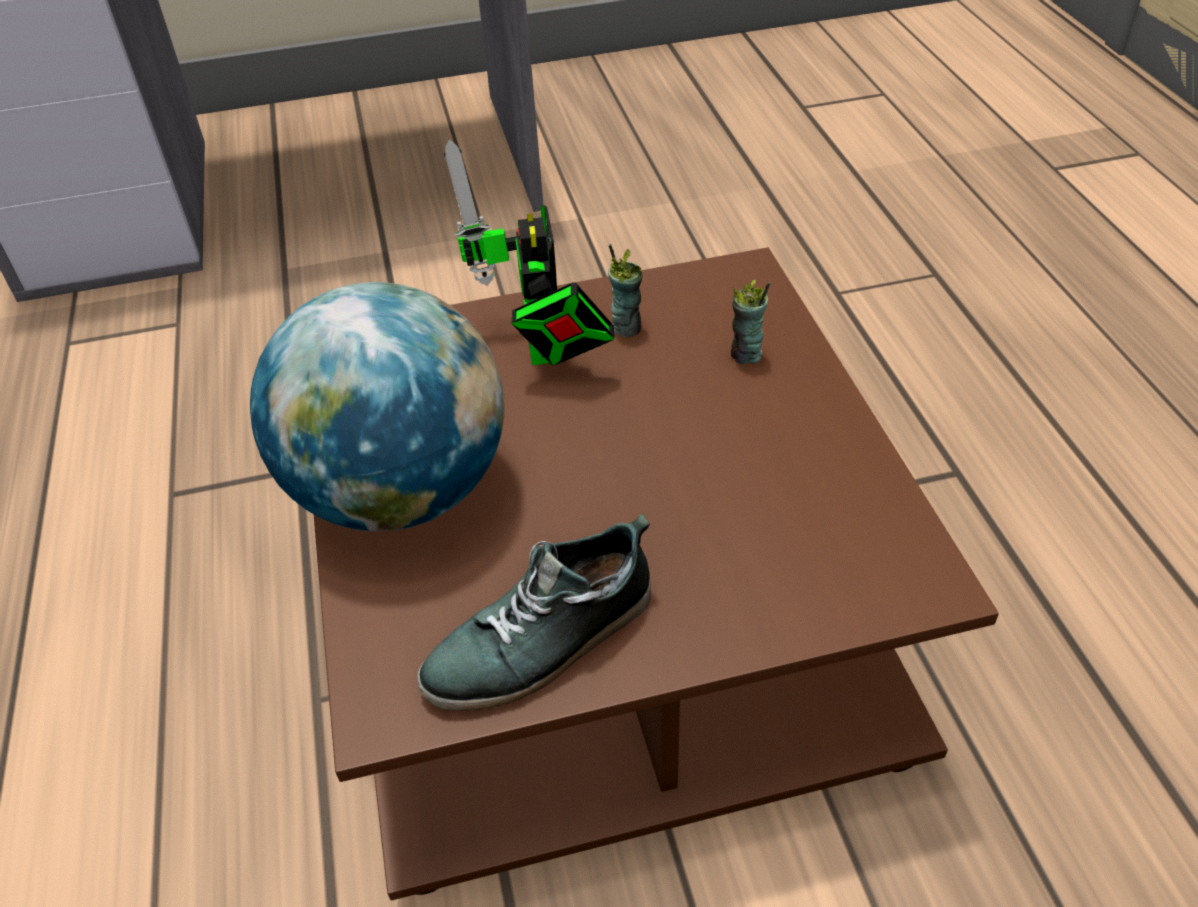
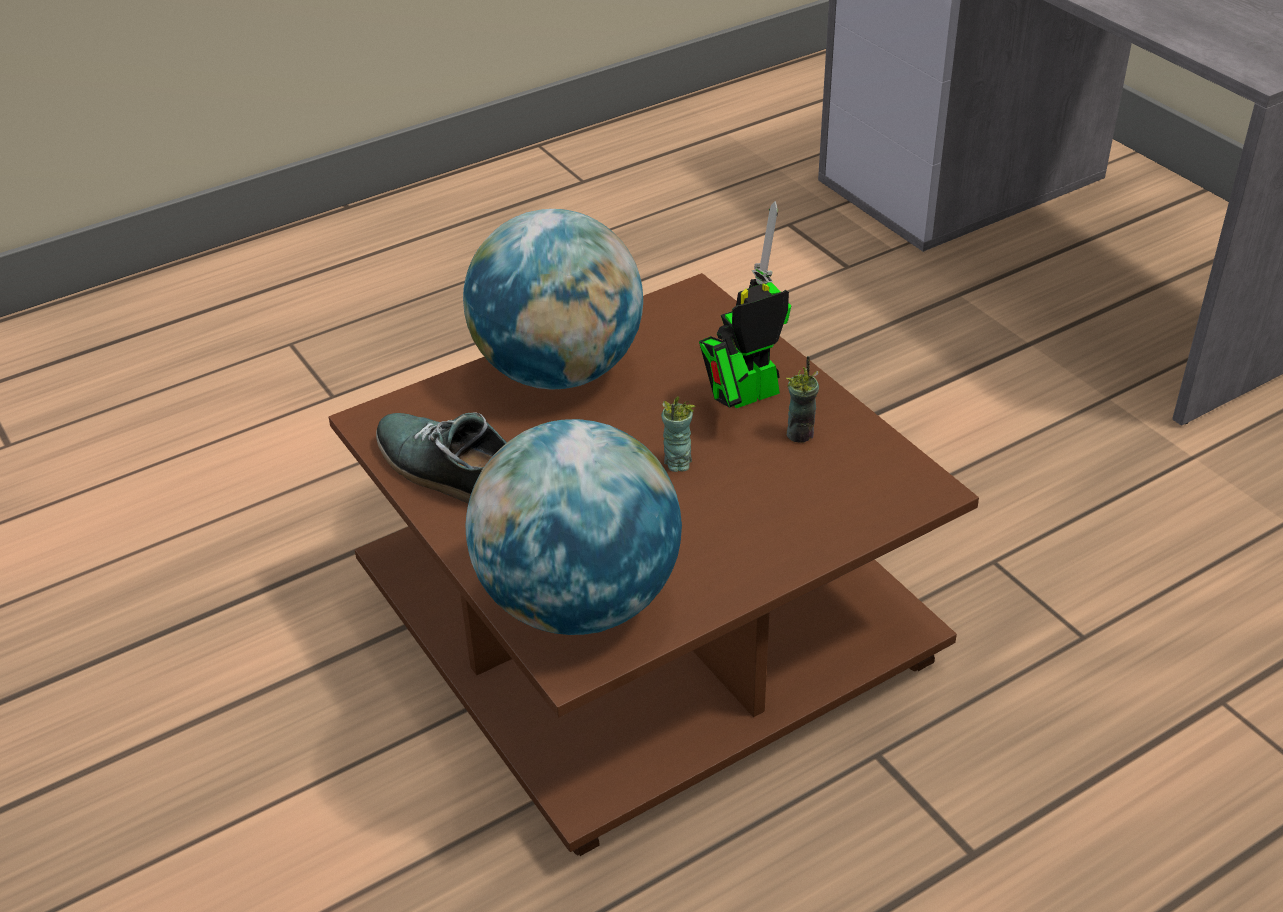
camera: 70 degrees right, 5 degrees down
(746, 355) = (801, 511): cup -> cup (677, 462)
(832, 558) = (578, 601): none -> globe

